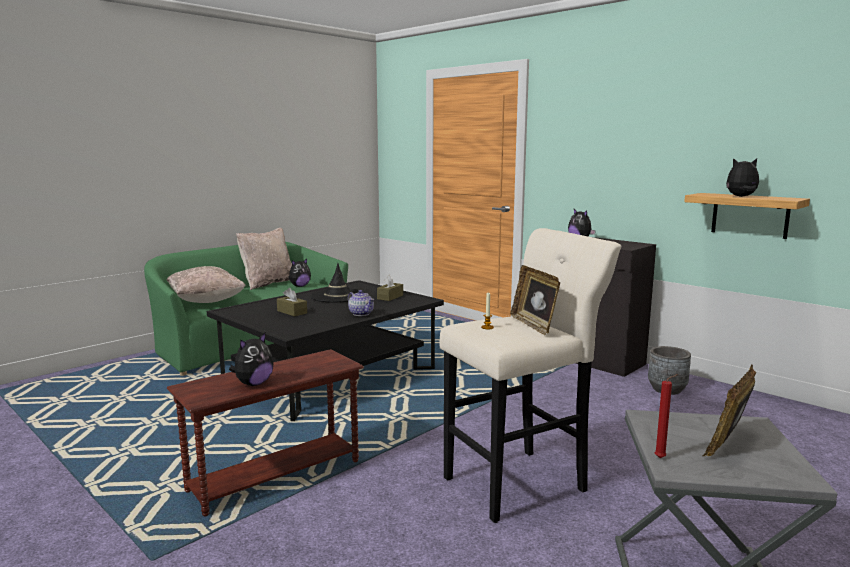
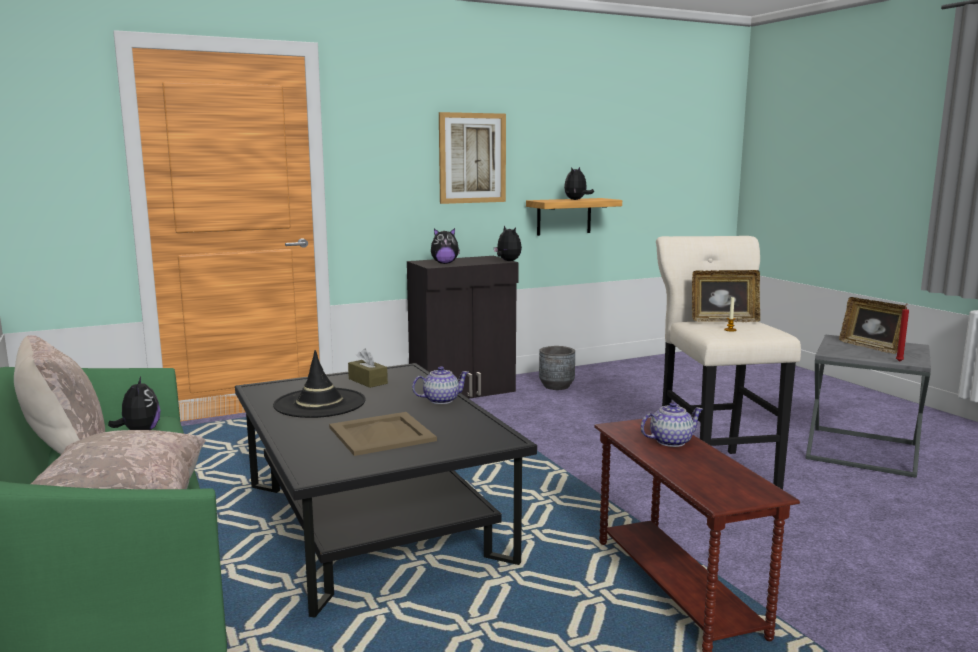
camera: 70 degrees left, 0 degrees up
(253, 383) = (715, 465): plush toy -> plush toy (507, 261)
(292, 312) = (382, 433): brown tissue box -> beige tray
(300, 369) = (670, 441): none -> teapot
(644, 147) = (472, 158): none -> picture

